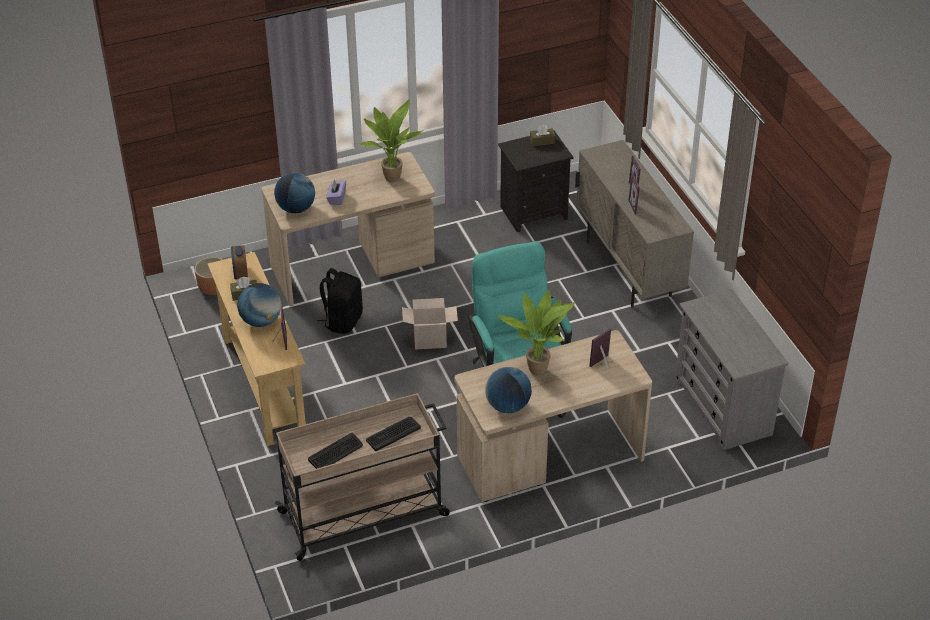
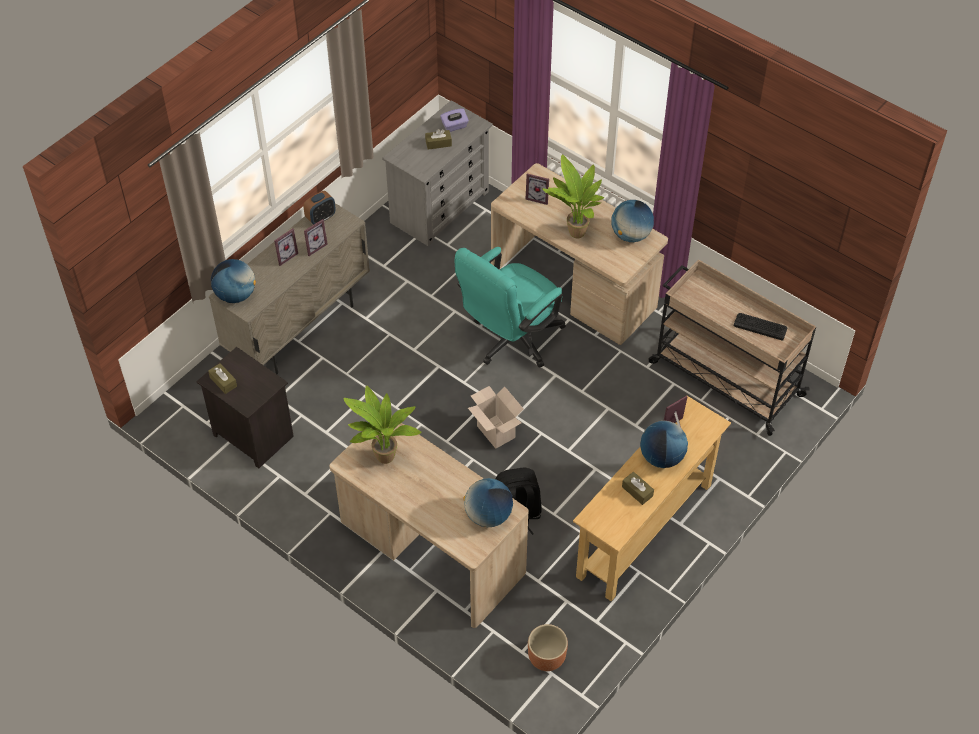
camera: 120 degrees left, 10 degrees up
(240, 273) = (612, 512): alarm clock -> alarm clock (321, 218)
(336, 198) = (449, 489): purple tissue box -> purple tissue box (454, 126)
(393, 433) = (711, 300): keyboard -> none
(613, 152) = (235, 295): none -> globe
(728, 331) = (438, 143): none -> brown tissue box

